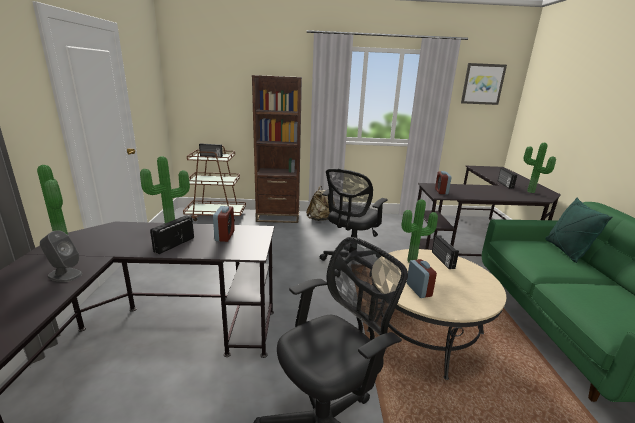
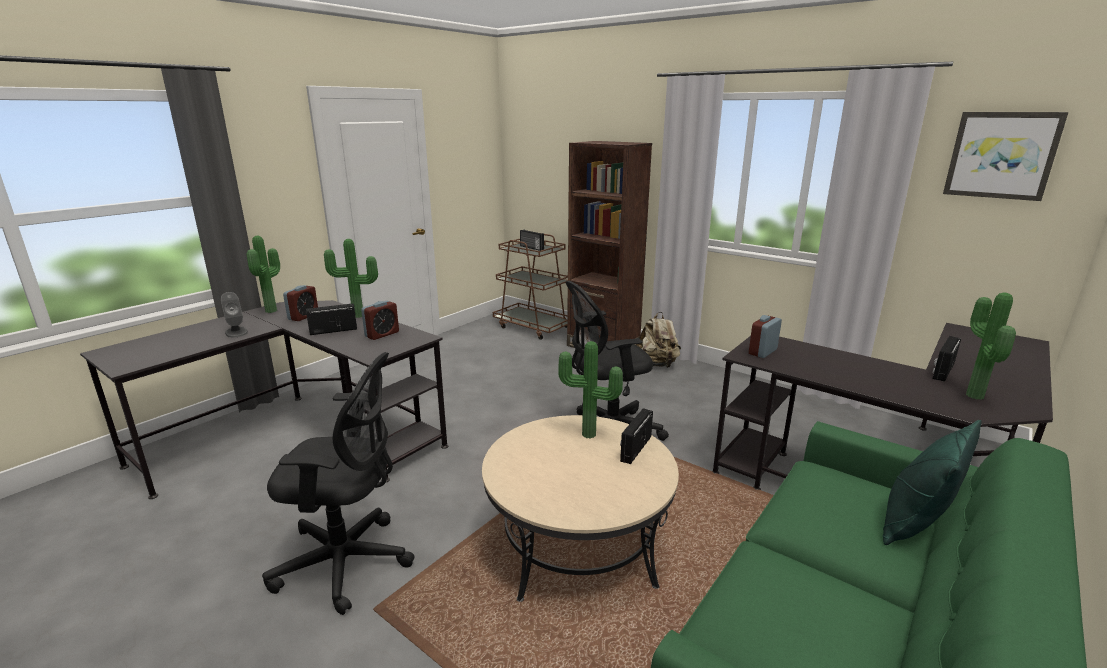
camera: 40 degrees right, 0 degrees up
(418, 290) = (530, 465): alarm clock -> alarm clock (303, 316)

